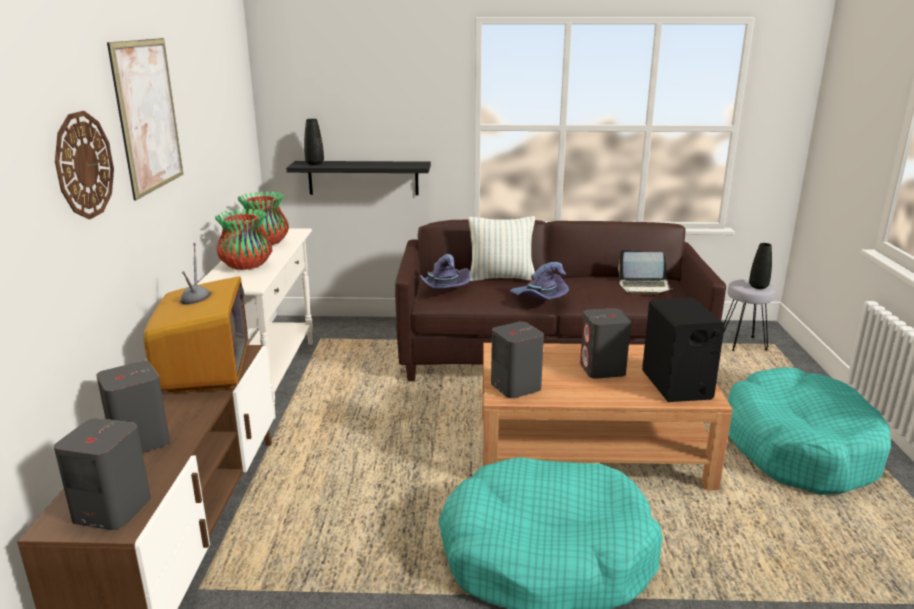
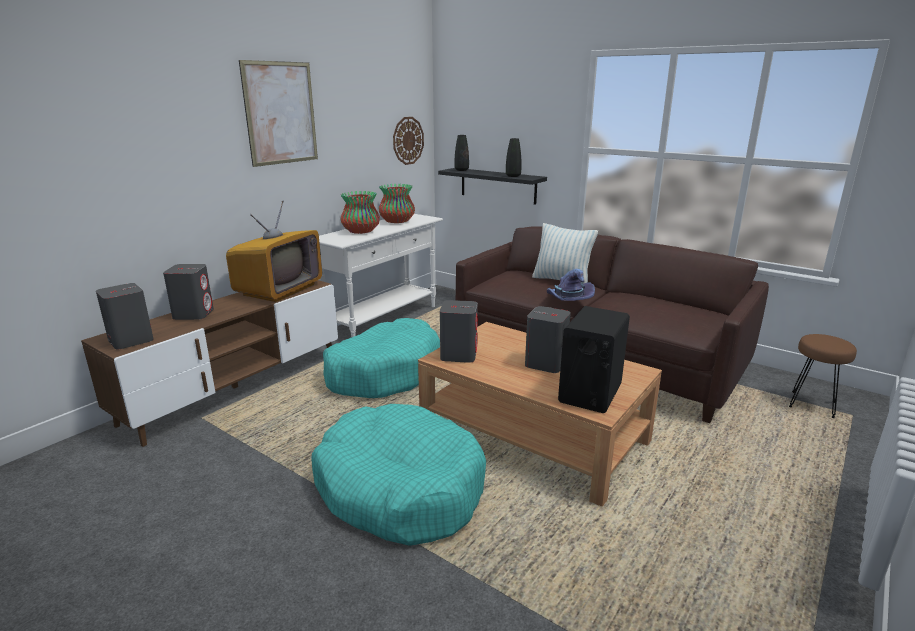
camera: 35 degrees right, 0 degrees up
(84, 165) = (198, 135): wall clock -> wall clock (408, 140)
(443, 287) = (505, 278): purple hat -> none
(644, 287) = (677, 312): laptop -> none
(742, 344) = (811, 404): grey stool -> brown stool
(758, 286) = (833, 344): black vase -> black vase (513, 176)
(799, 447) = (742, 509): turquoise dog bed -> turquoise dog bed (384, 372)

